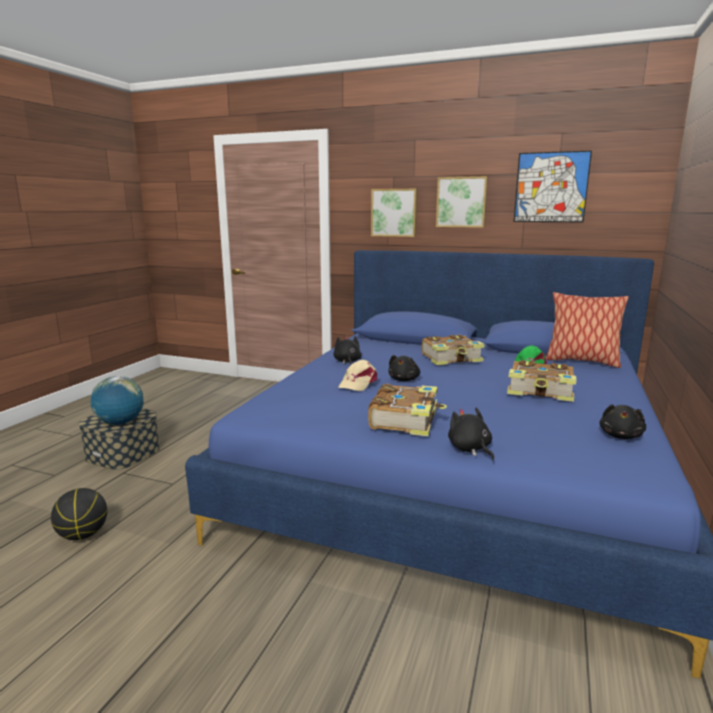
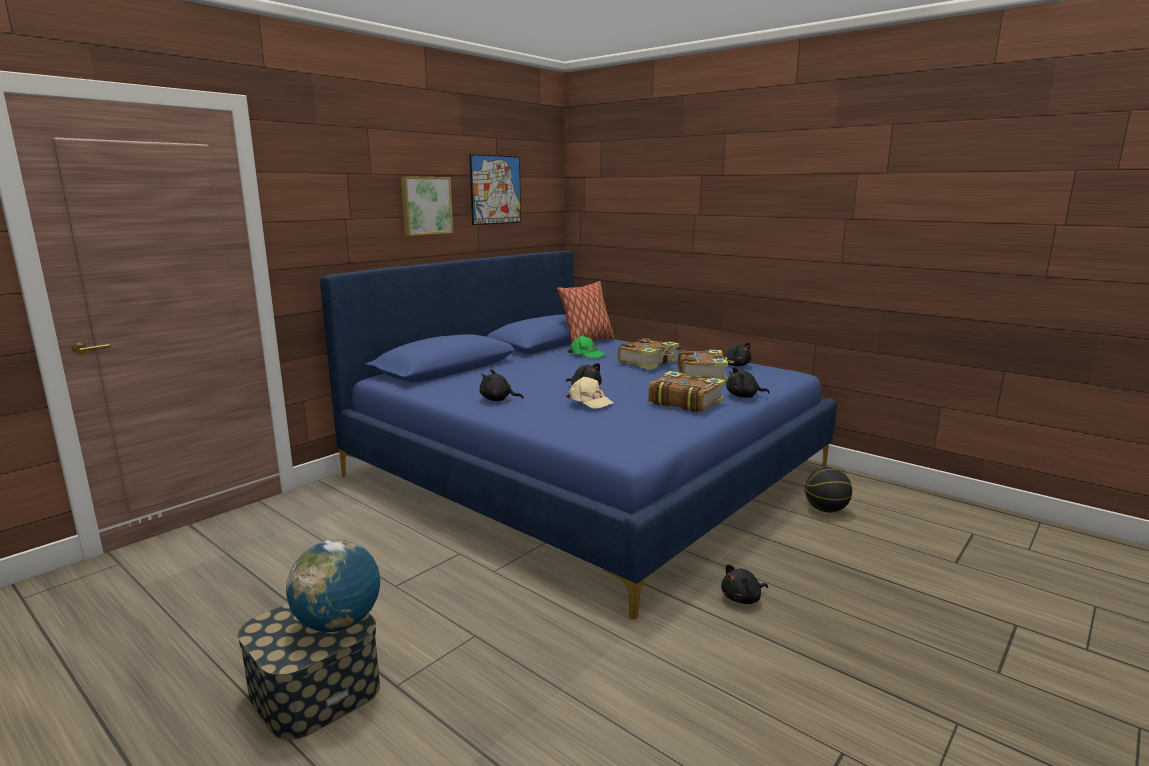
camera: 70 degrees left, 0 degrees up
(83, 535) = (567, 716): basketball -> basketball (826, 510)
(242, 606) = (742, 598): none -> black plush toy
(394, 212) = (355, 220): picture -> none
(452, 358) = (538, 368): book -> book (702, 374)

